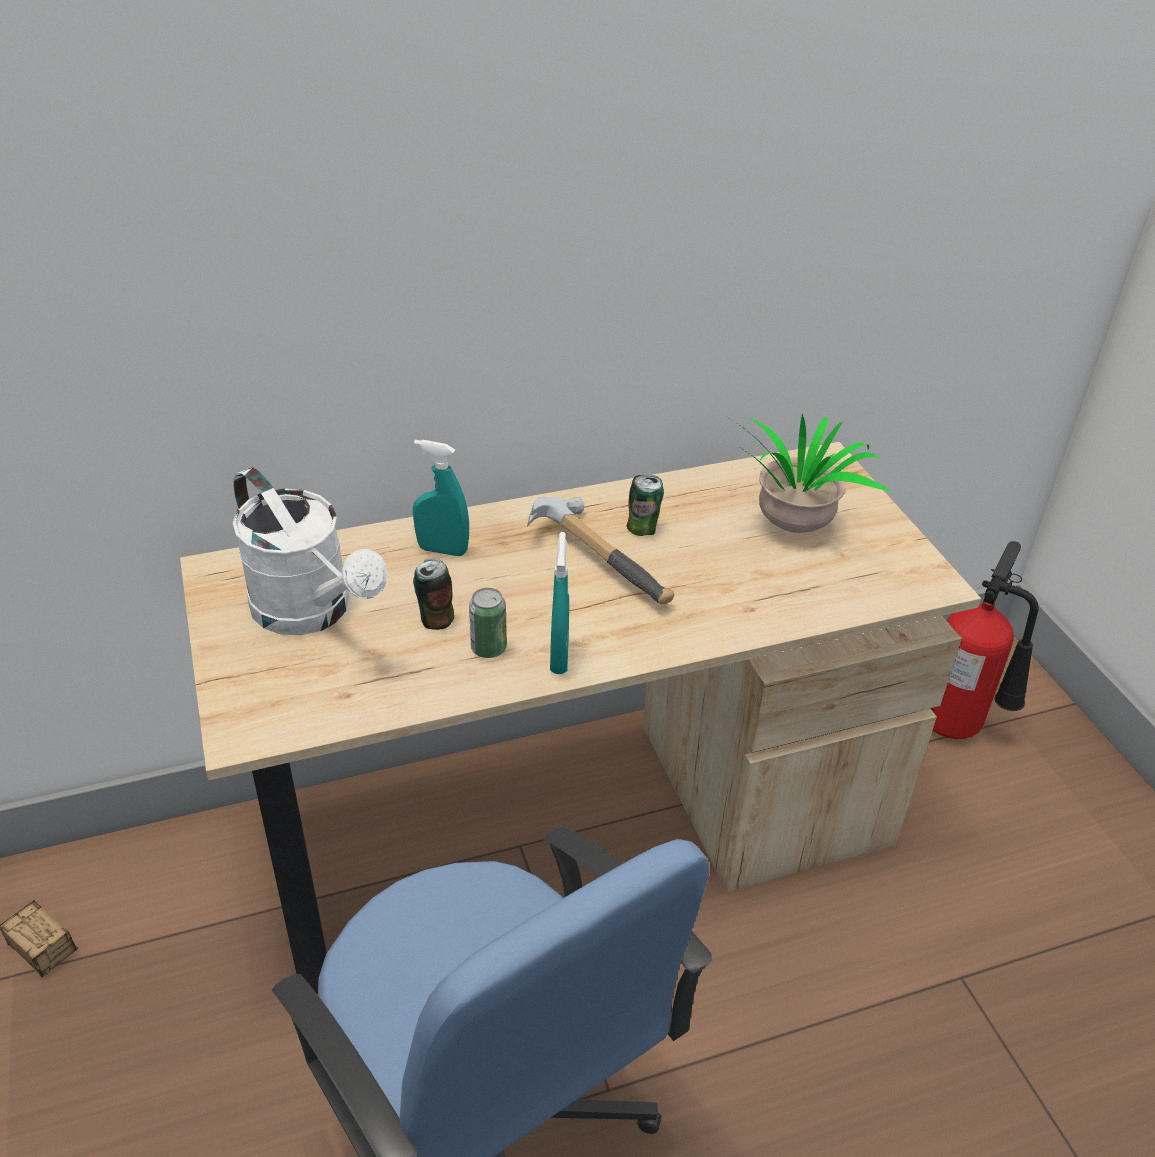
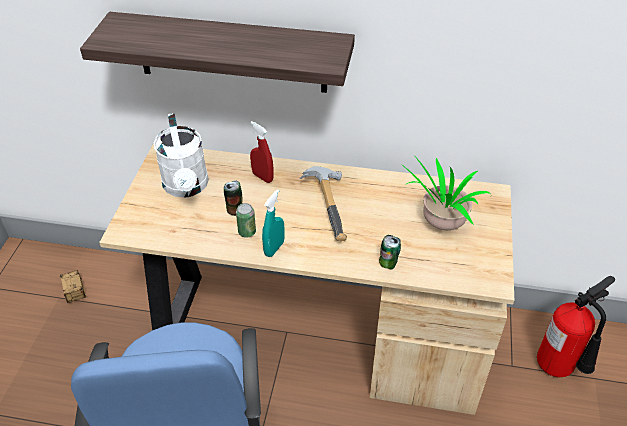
camera: 30 degrees right, 5 degrees up
(339, 318) = (231, 53): none -> shelf
(442, 550) = (262, 177): turquoise spray bottle -> red spray bottle
(643, 529) = (363, 199): can -> can (388, 264)

